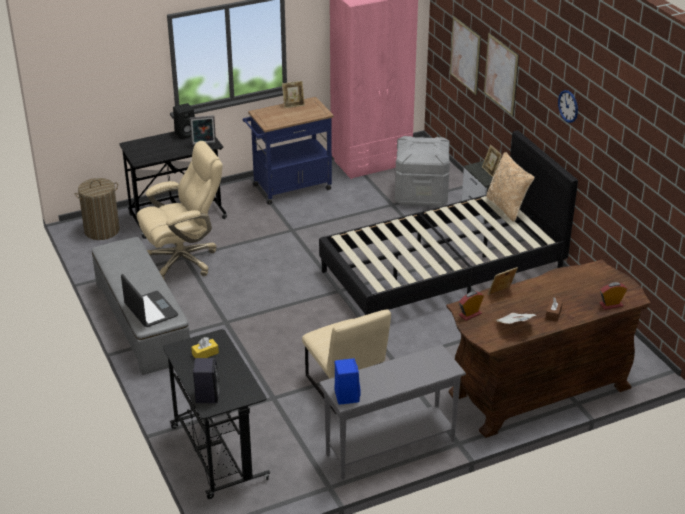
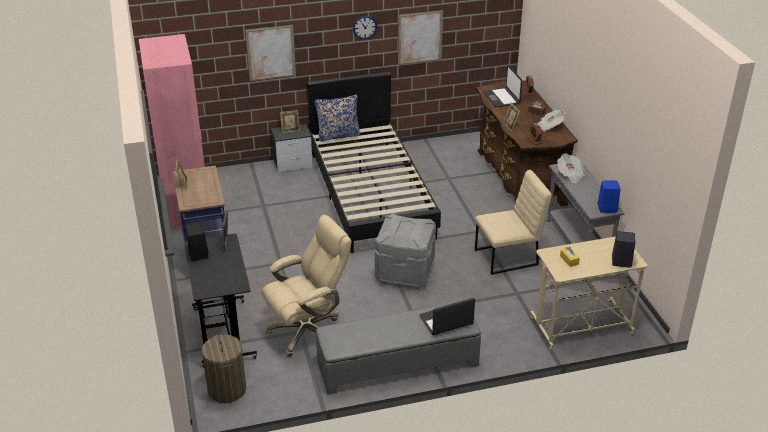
camera: 80 degrees left, 0 degrees up
(184, 262) = (308, 332): beige office chair -> beige office chair turned 75 degrees clockwise
(219, 453) = (581, 326): black desk -> beige desk
(421, 194) = (254, 189): grey storage box -> grey storage box (404, 272)
(421, 363) = (570, 175): none -> newspaper
(465, 55) = (212, 67): picture -> picture (420, 37)
(506, 209) = (339, 136): beige pillow -> blue pillow
(580, 282) = (502, 98): none -> laptop

